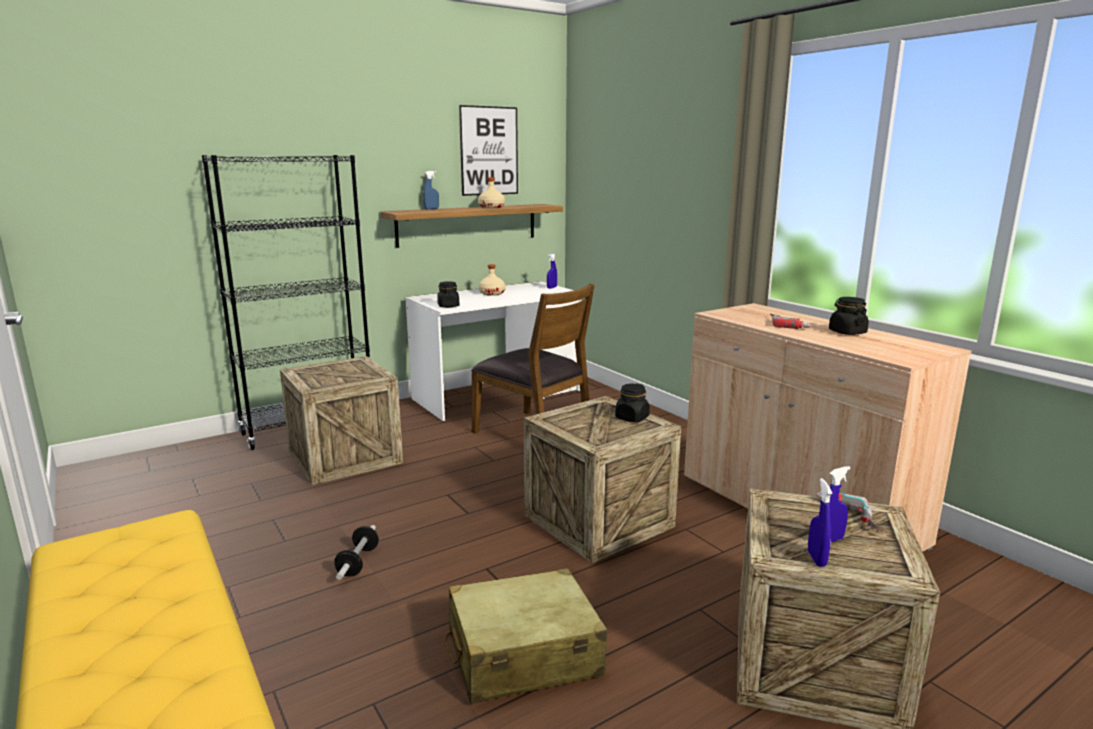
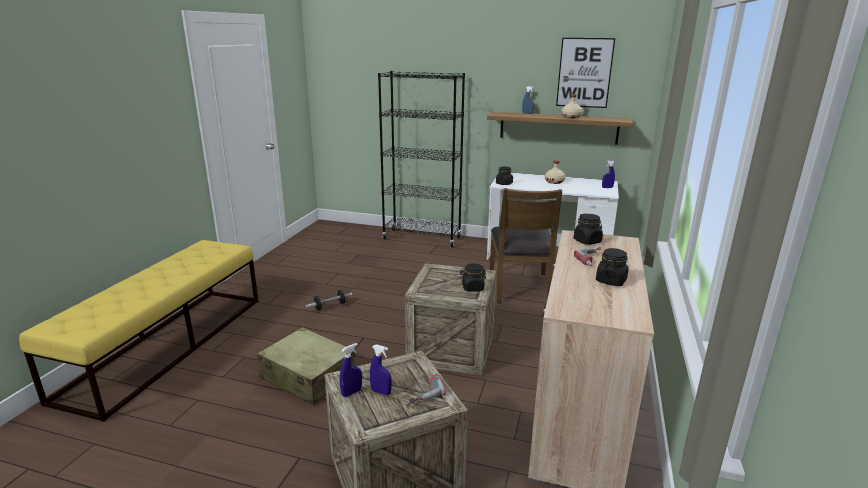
camera: 50 degrees right, 5 degrees up
(345, 457) = (410, 258): crate -> none
(739, 314) = (587, 241): none -> black jar

